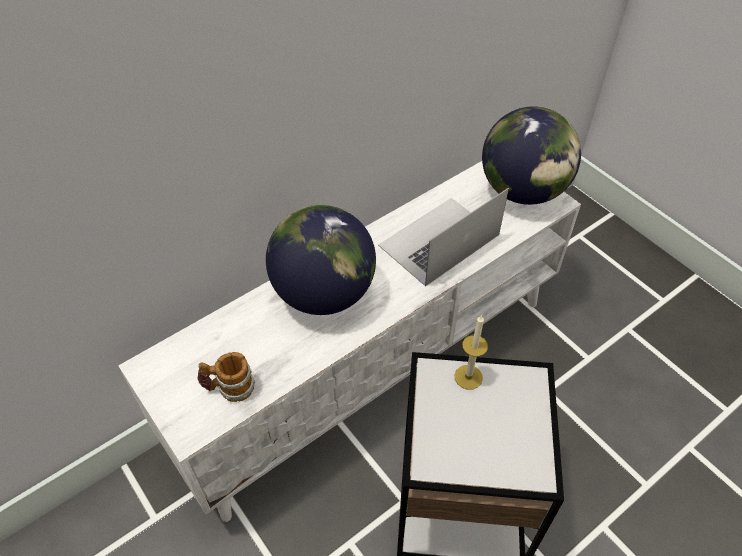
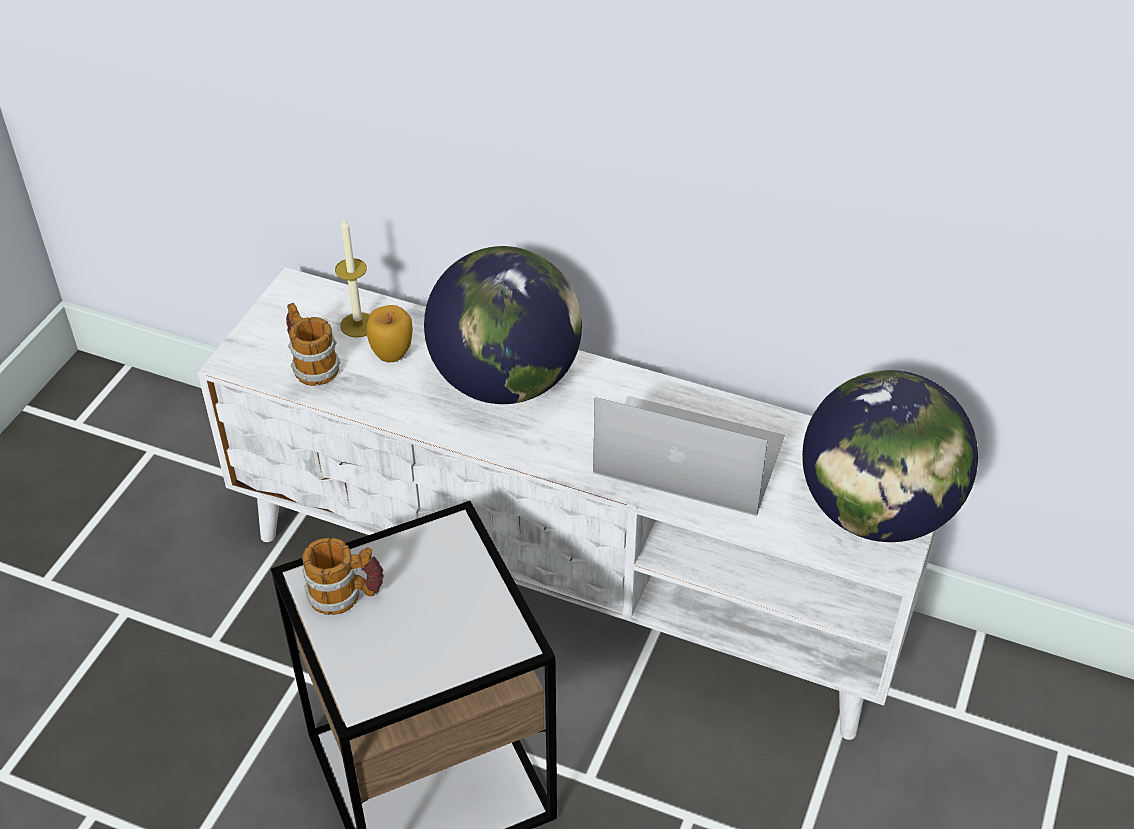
camera: 60 degrees right, 5 degrees down
(255, 339) = (392, 354): none -> apple
(451, 450) = (346, 595): none -> mug
(468, 377) = (467, 571): candle -> candle (358, 325)

